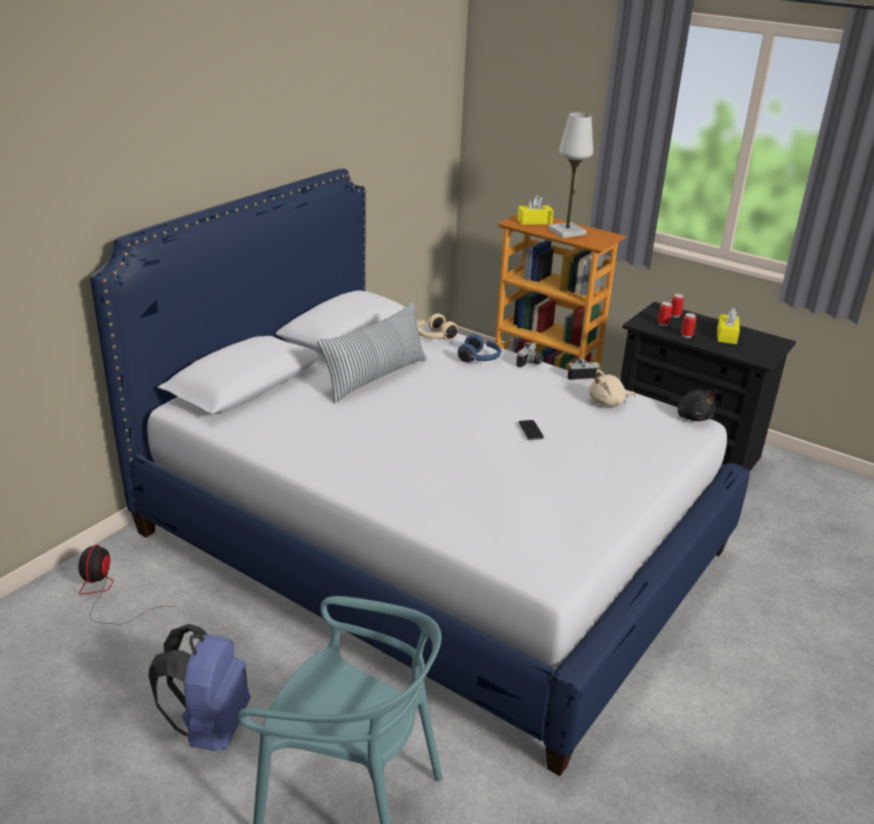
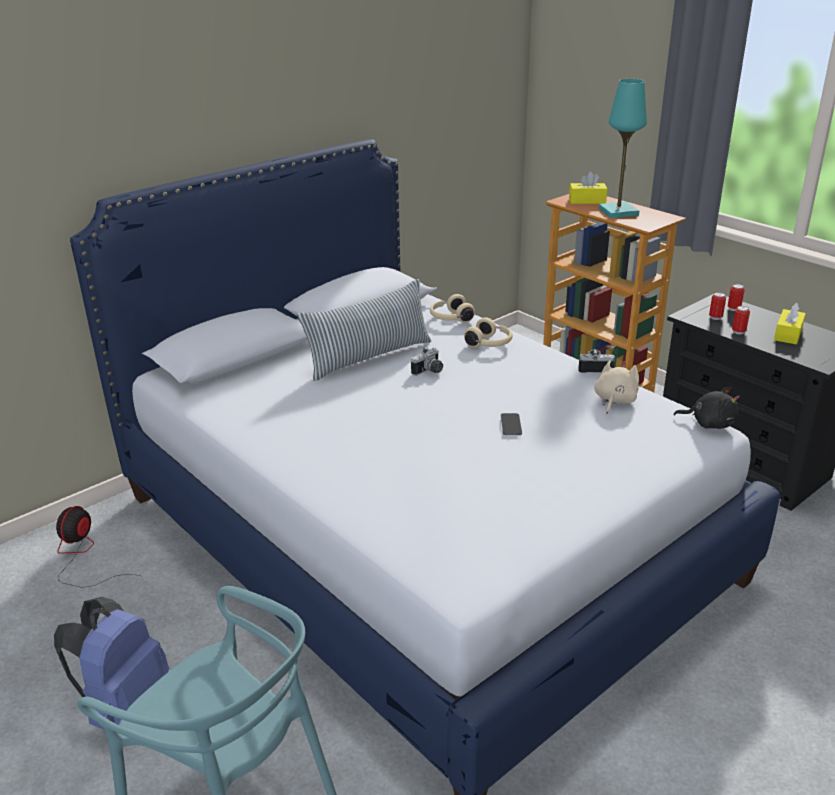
camera: 15 degrees right, 0 degrees up
(480, 358) = (490, 344): blue headphones -> beige headphones
(530, 363) = (543, 352): camera -> camera (429, 371)
(567, 232) = (618, 212): white table lamp -> turquoise table lamp
(608, 403) = (614, 400): beige plush toy -> beige plush toy turned 120 degrees clockwise
(692, 416) = (709, 423): black plush toy -> black plush toy turned 45 degrees counterclockwise

